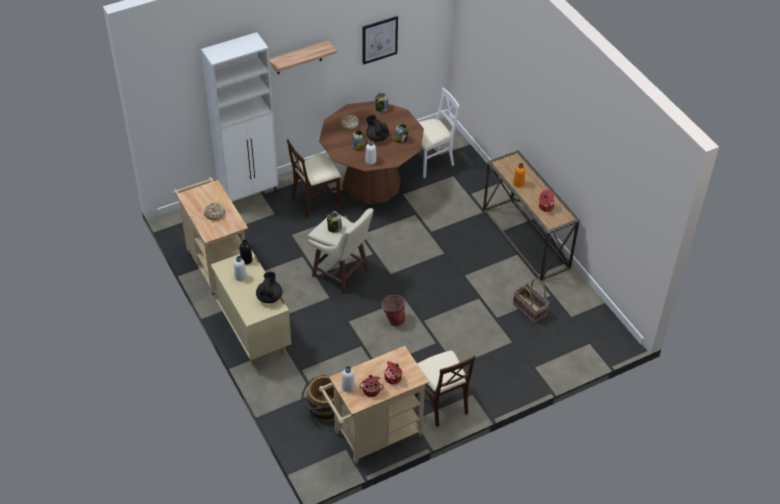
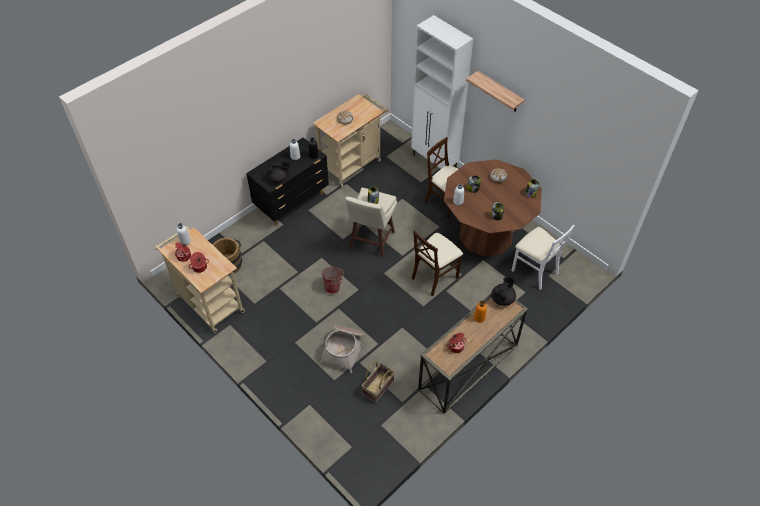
camera: 75 degrees right, 5 degrees up
(253, 332) = (292, 203): beige dresser -> black dresser
(377, 137) = (491, 199): black teapot -> black teapot (502, 299)
(379, 40) = (565, 141): picture -> none
(441, 403) = (251, 340): beige chair -> beige chair (434, 277)
(477, 326) = (344, 349): none -> basket

